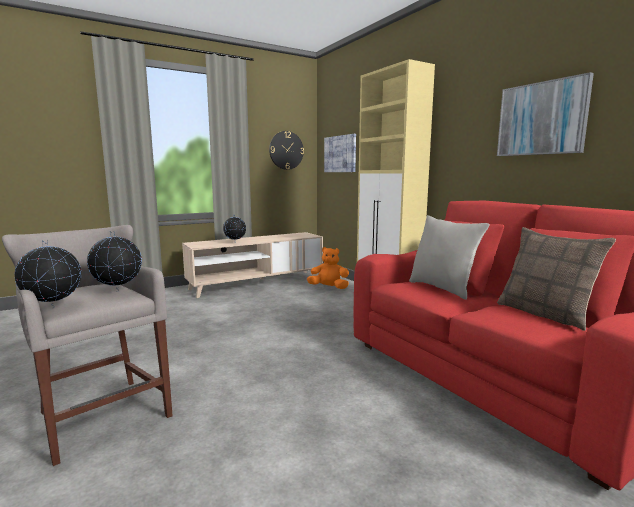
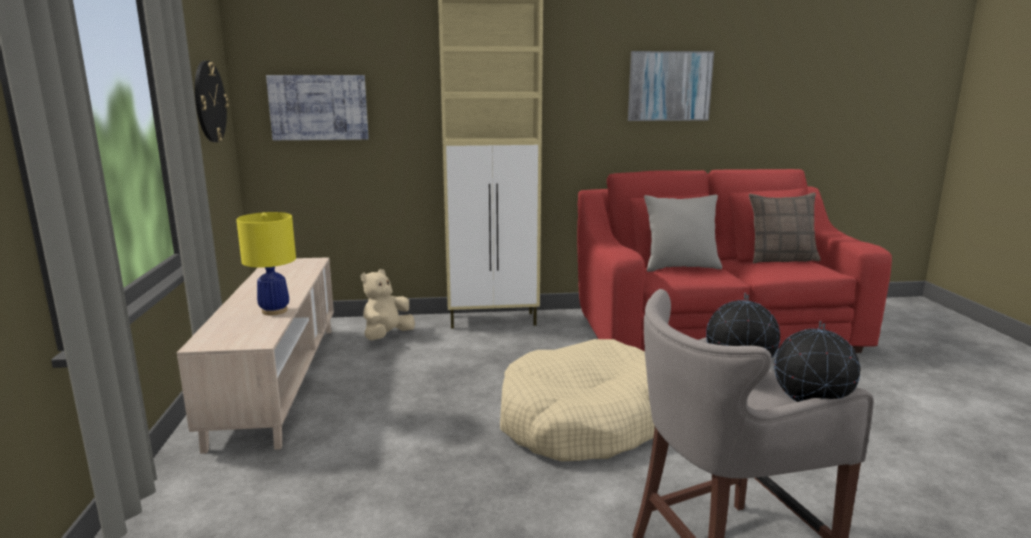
camera: 65 degrees left, 5 degrees up
(235, 242) = (274, 311): globe -> yellow table lamp
(264, 349) = (583, 421): none -> beige dog bed
(329, 287) = (387, 336): orange plush toy -> beige plush toy

